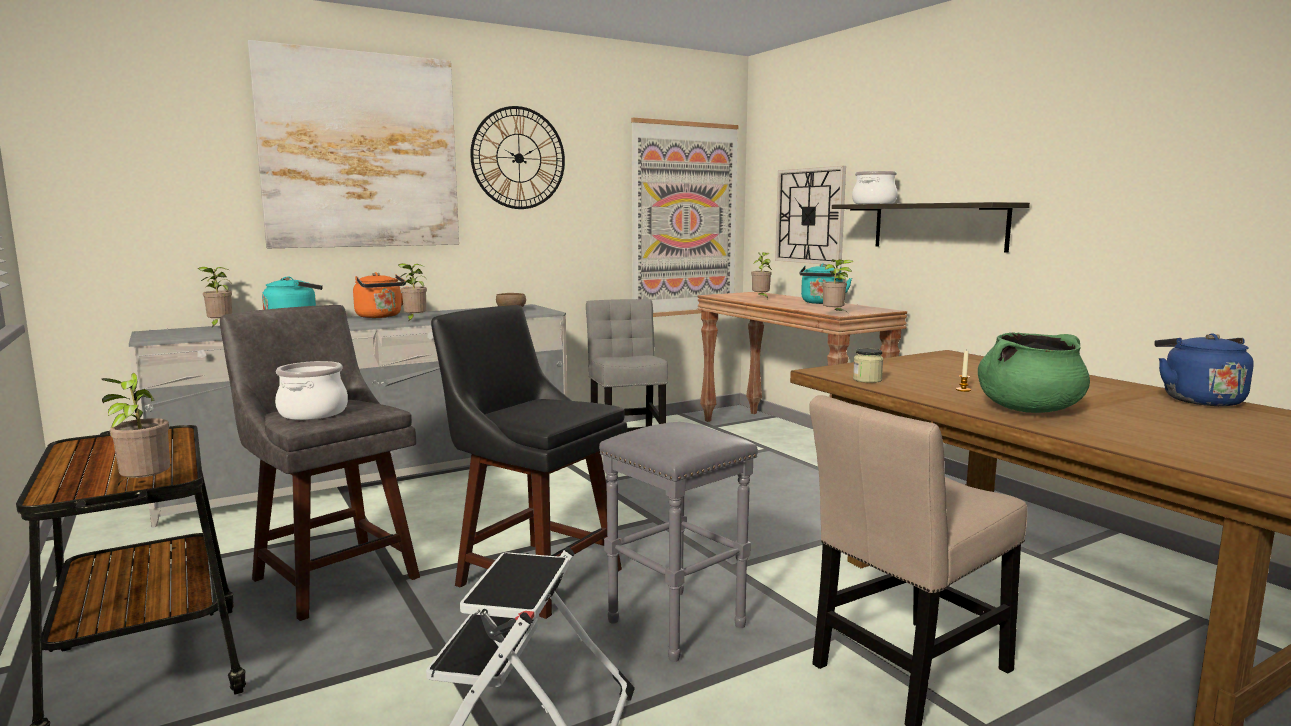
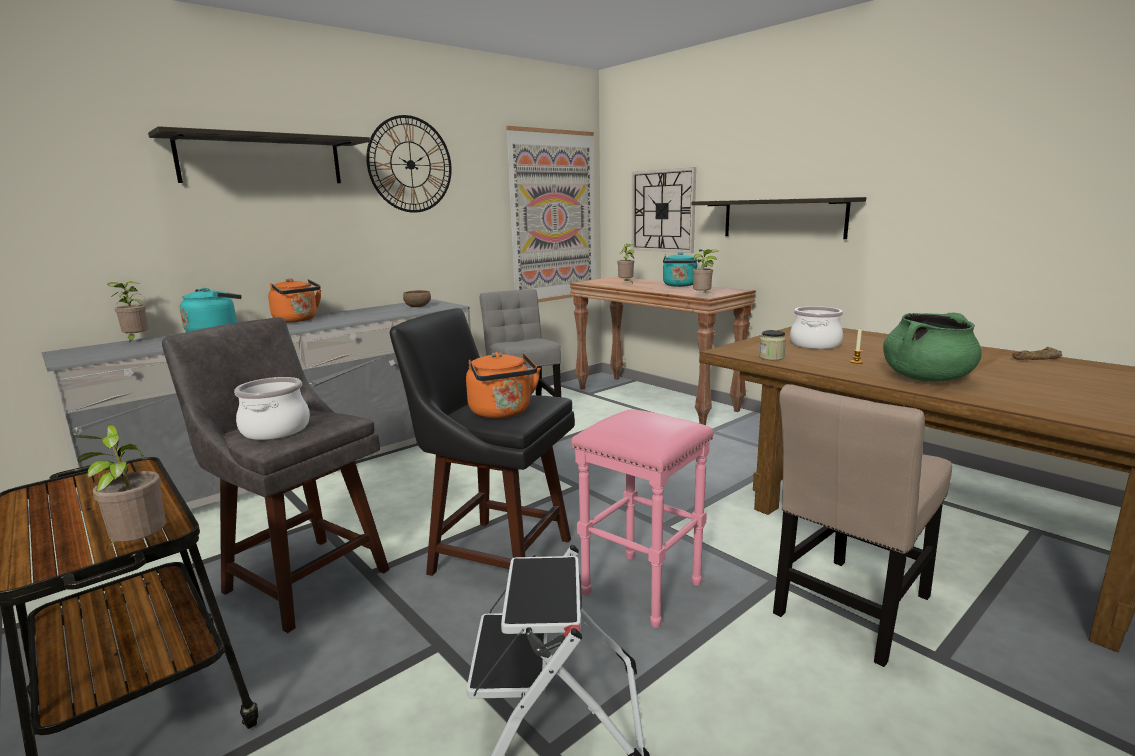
camera: 10 degrees left, 5 degrees up
(361, 151) = (262, 160): picture -> shelf
(414, 320) = (334, 323): potted plant -> none
(540, 414) = (502, 413): none -> orange kettle
(676, 625) = (642, 589): grey stool -> pink stool
(874, 204) = (727, 200): cooking pot -> cooking pot (815, 344)
(1198, 400) = (1037, 359): blue kettle -> bread

